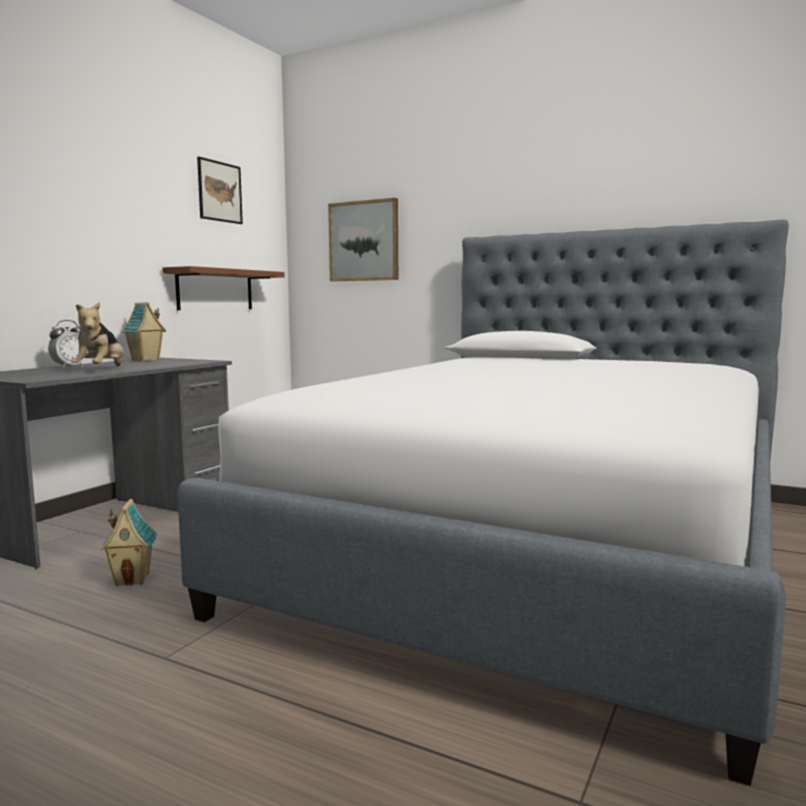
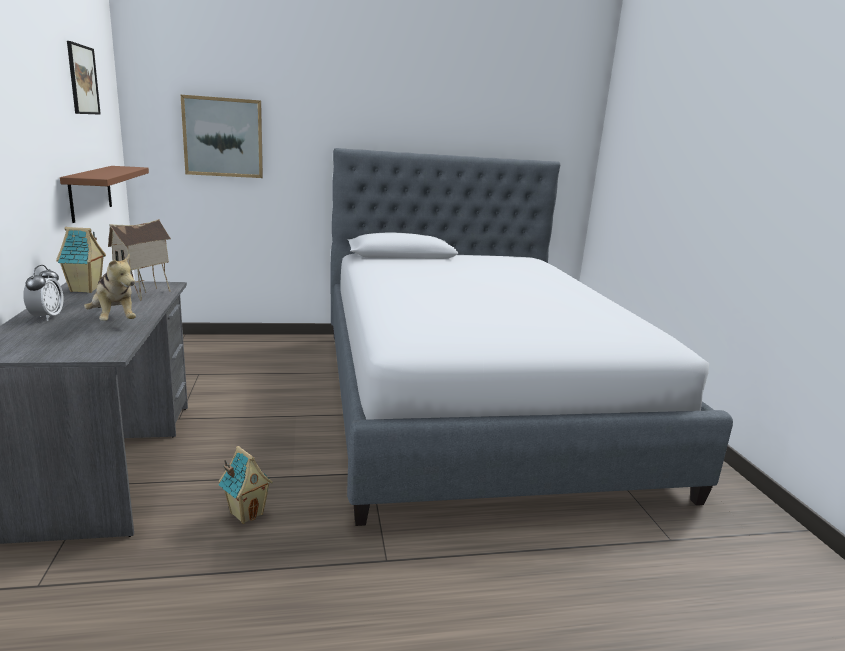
camera: 40 degrees left, 10 degrees up
(172, 363) = (146, 295): none -> toy house

